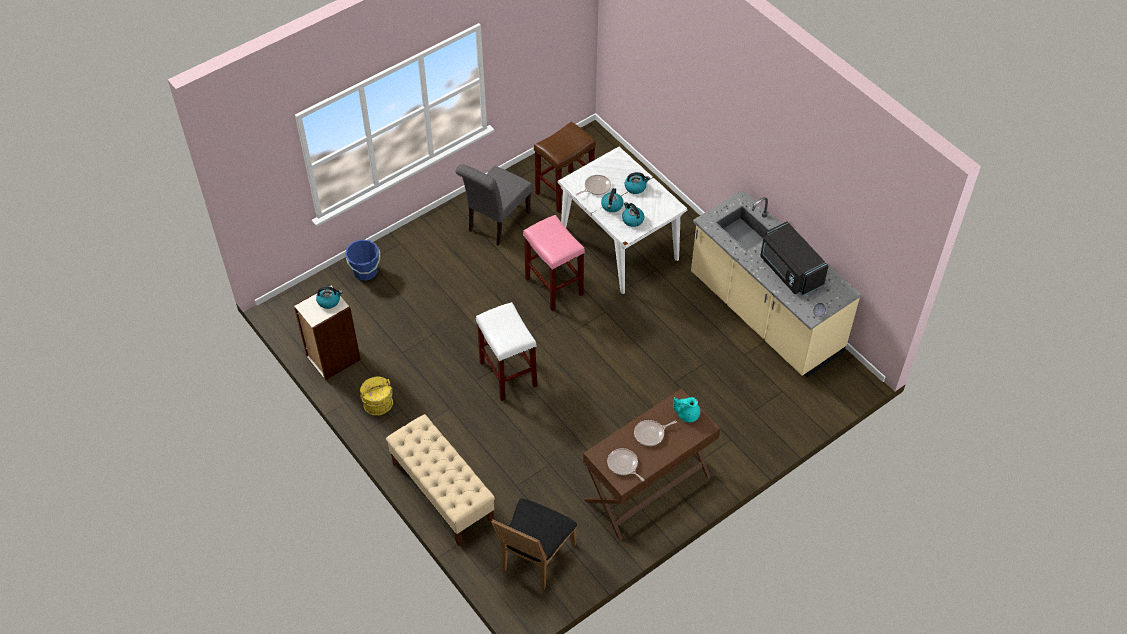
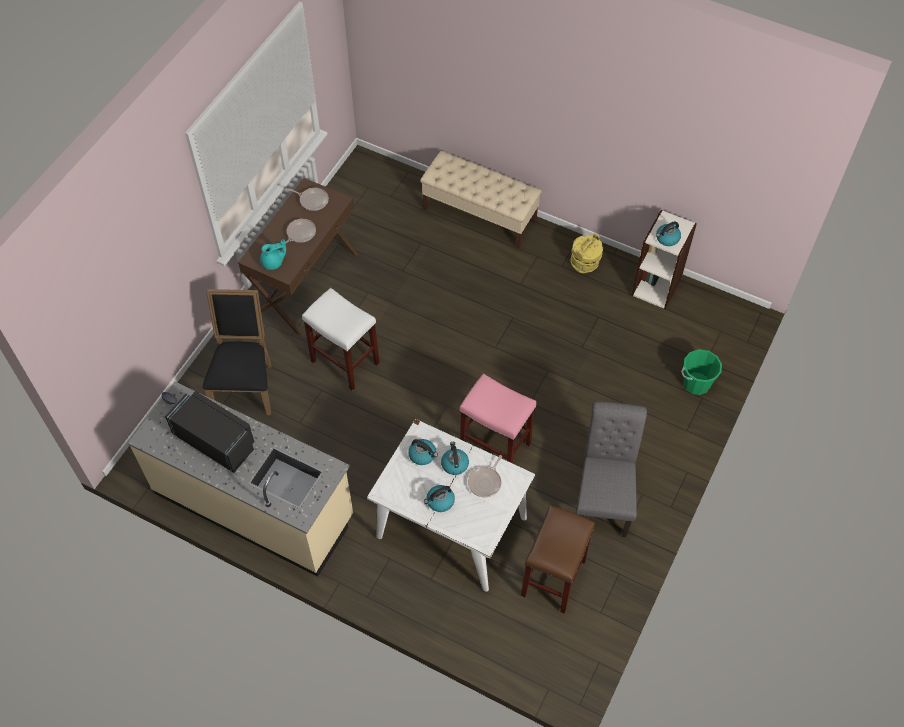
camera: 155 degrees right, 5 degrees up
(365, 271) = (696, 383): blue bucket -> green bucket
(507, 374) = (487, 335): white stool -> white stool (346, 362)
(534, 559) = (375, 196): black chair -> black chair (245, 385)

